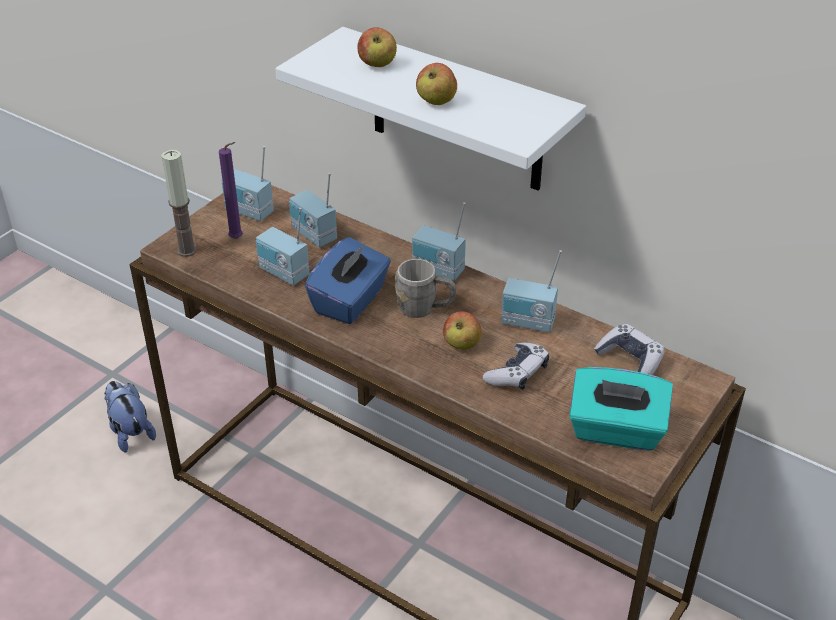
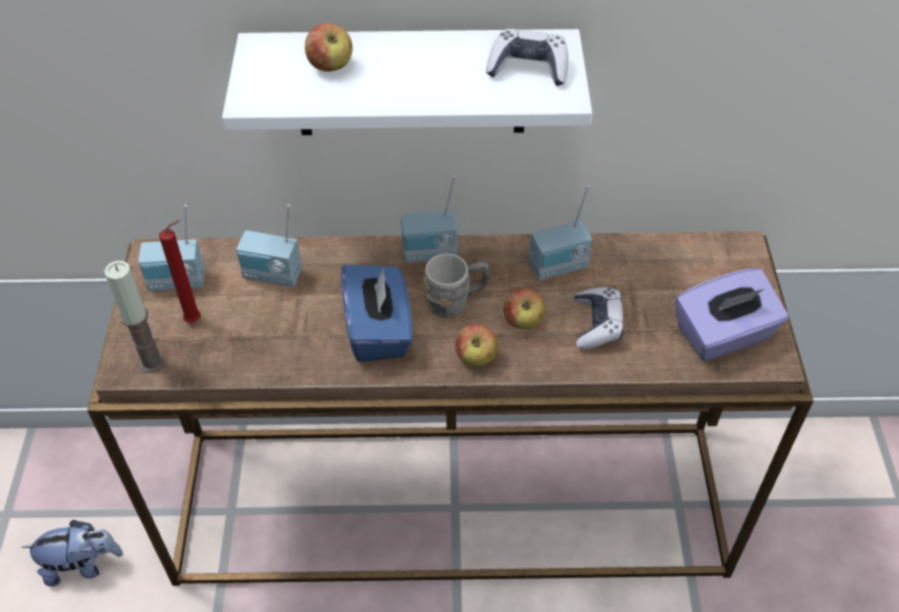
camera: 35 degrees left, 10 degrees up
(130, 432) = (82, 565): plush toy -> plush toy turned 150 degrees clockwise
(238, 239) = (196, 320): purple candle -> red candle
(283, 274) = (282, 336): radio -> none
(436, 101) = (439, 86): apple -> apple (476, 357)
(616, 431) = (723, 335): turquoise tissue box -> purple tissue box
(630, 359) = (672, 259): game controller -> game controller (528, 68)

